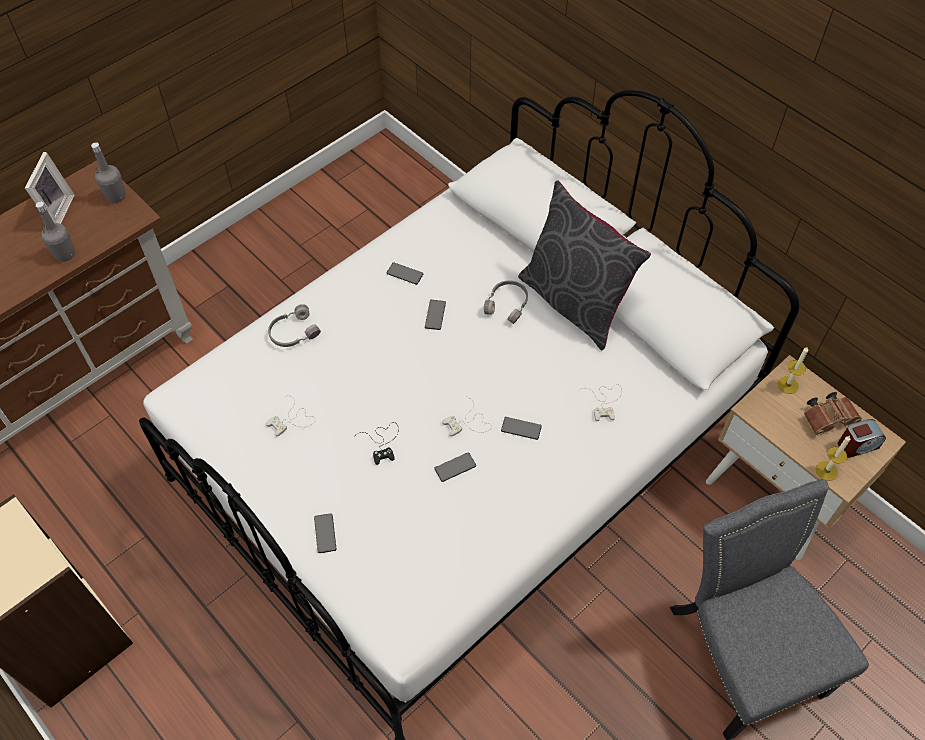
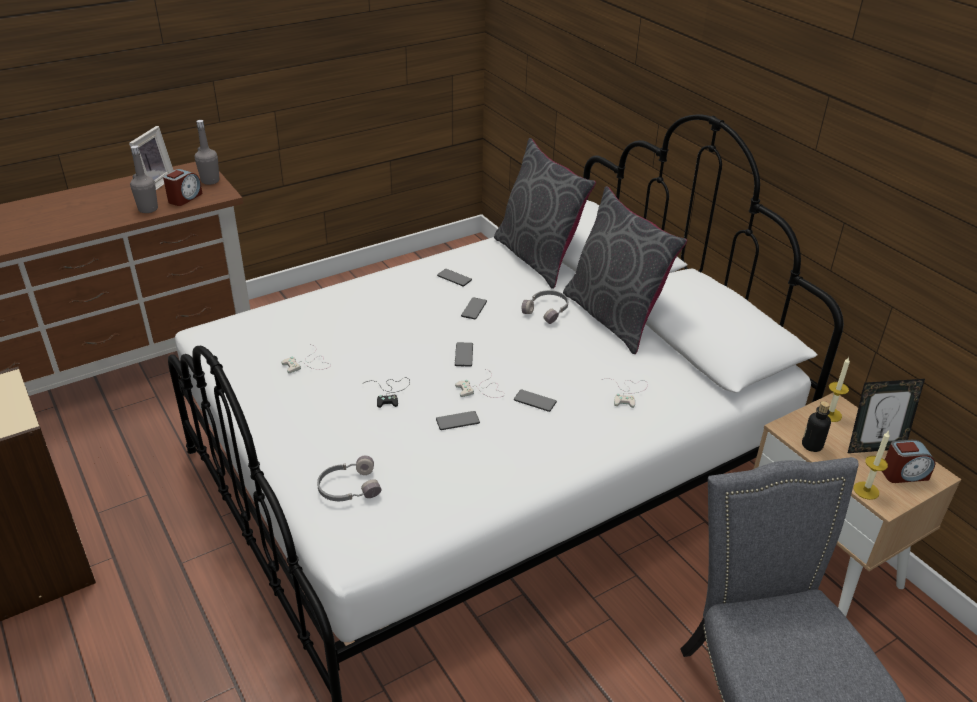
camera: 10 degrees right, 20 degrees down
(98, 229) = (184, 198): none -> alarm clock
(293, 332) = (334, 303): grey headphones -> grey headphones (348, 487)
(325, 533) = (306, 453): phone -> phone (464, 355)
(483, 229) = (538, 258): none -> grey pillow
(775, 426) = (812, 445): none -> bottle
(829, 418) = (874, 447): brown binoculars -> picture frame

